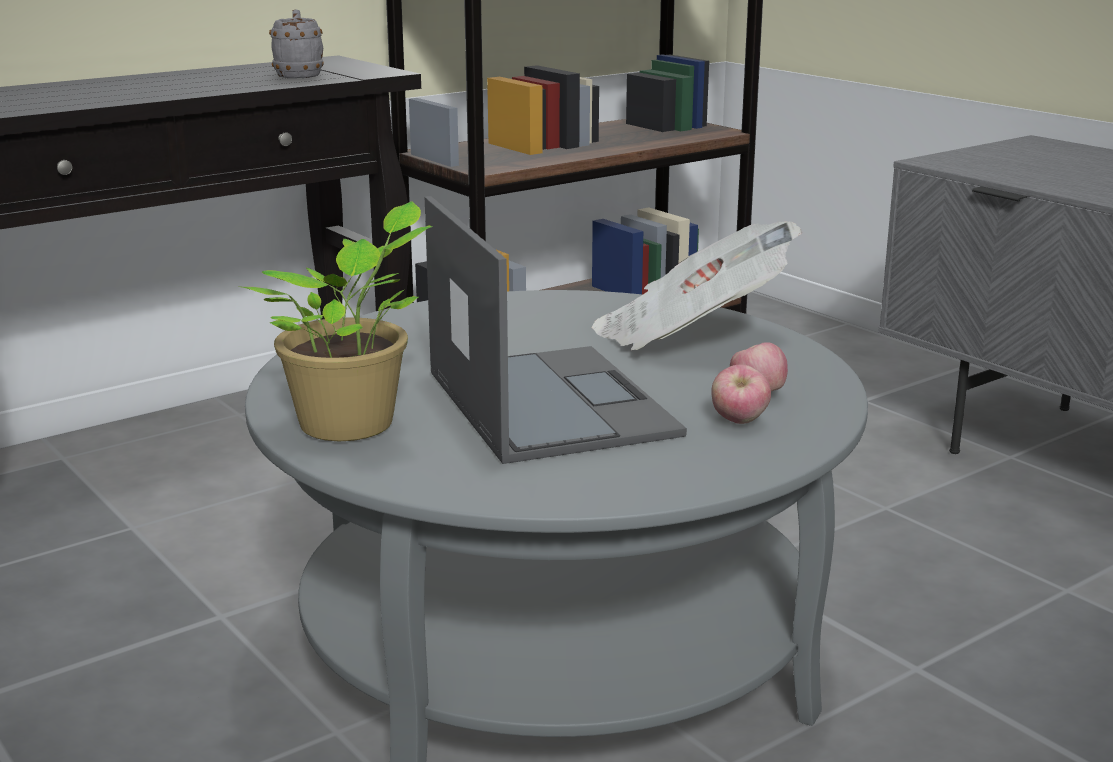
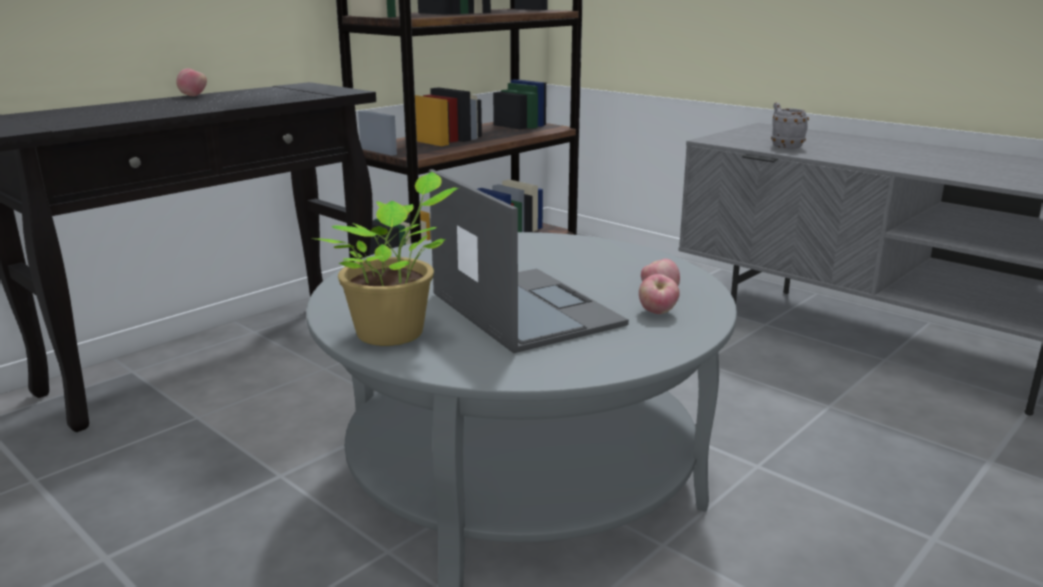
camera: 10 degrees left, 0 degrees up
(165, 74) = (193, 96): none -> apple
(299, 76) = (291, 95): grey mug -> grey mug (783, 146)
(690, 336) = (596, 258): newspaper -> none

